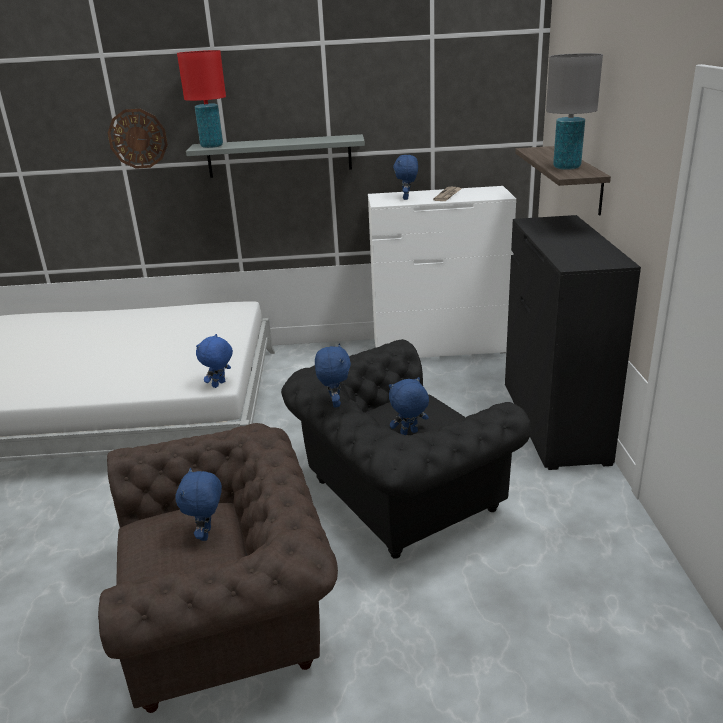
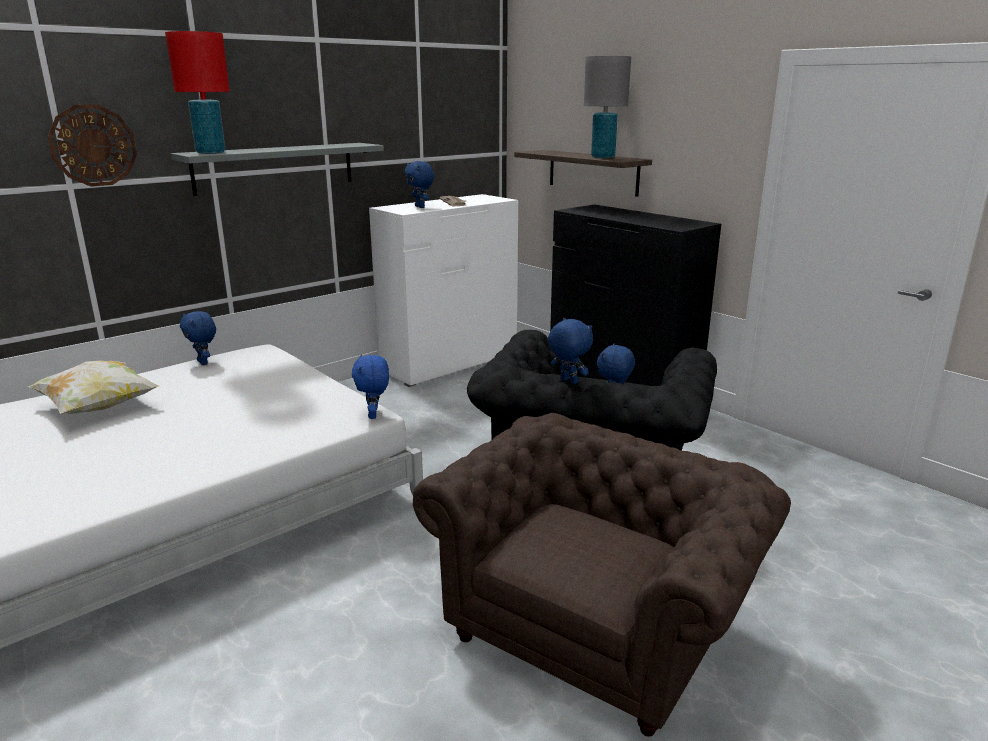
camera: 40 degrees left, 5 degrees down
(100, 329) = (99, 408): none -> pillow
(207, 534) = (593, 526): blue plush toy -> blue plush toy (204, 362)

